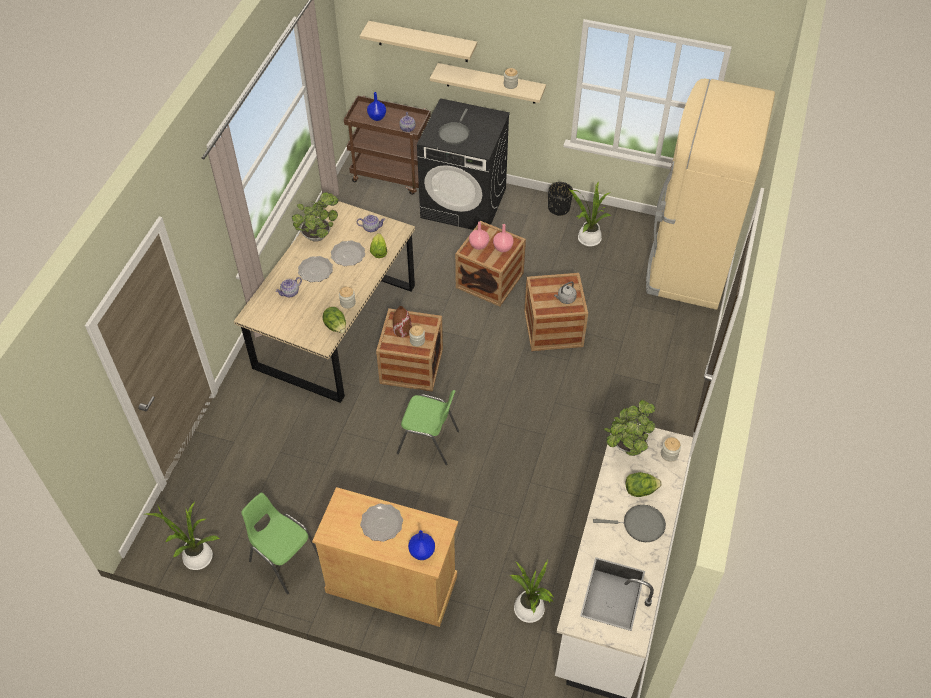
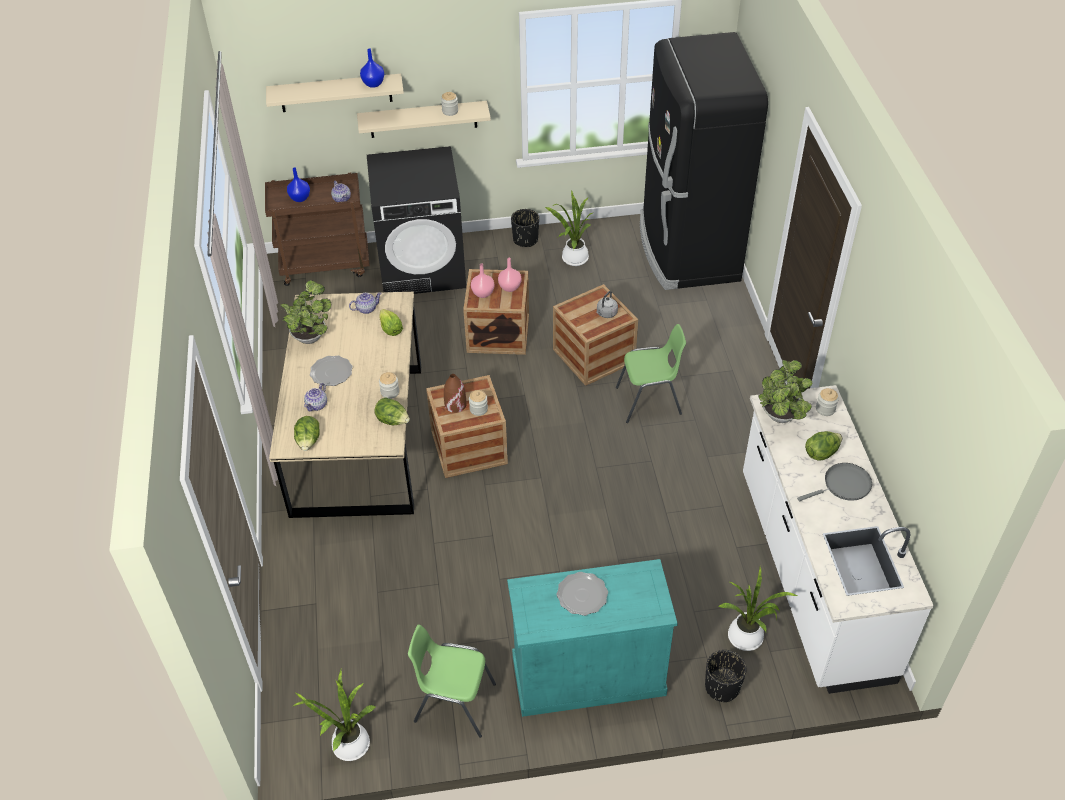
camera: 25 degrees left, 5 degrees down
(267, 319) = (308, 441): none -> lettuce
(348, 254) = (357, 344): plate -> none
(392, 583) = (588, 675): beige cabinet -> turquoise cabinet
(421, 551) = (643, 605): blue vase -> blue vase (373, 83)
(429, 442) = (536, 515): green chair -> green chair (649, 401)
(454, 133) = (406, 183): grey frying pan -> none
(485, 640) = (722, 687): none -> black planter
(688, 264) = (687, 249): beige fridge -> black fridge

